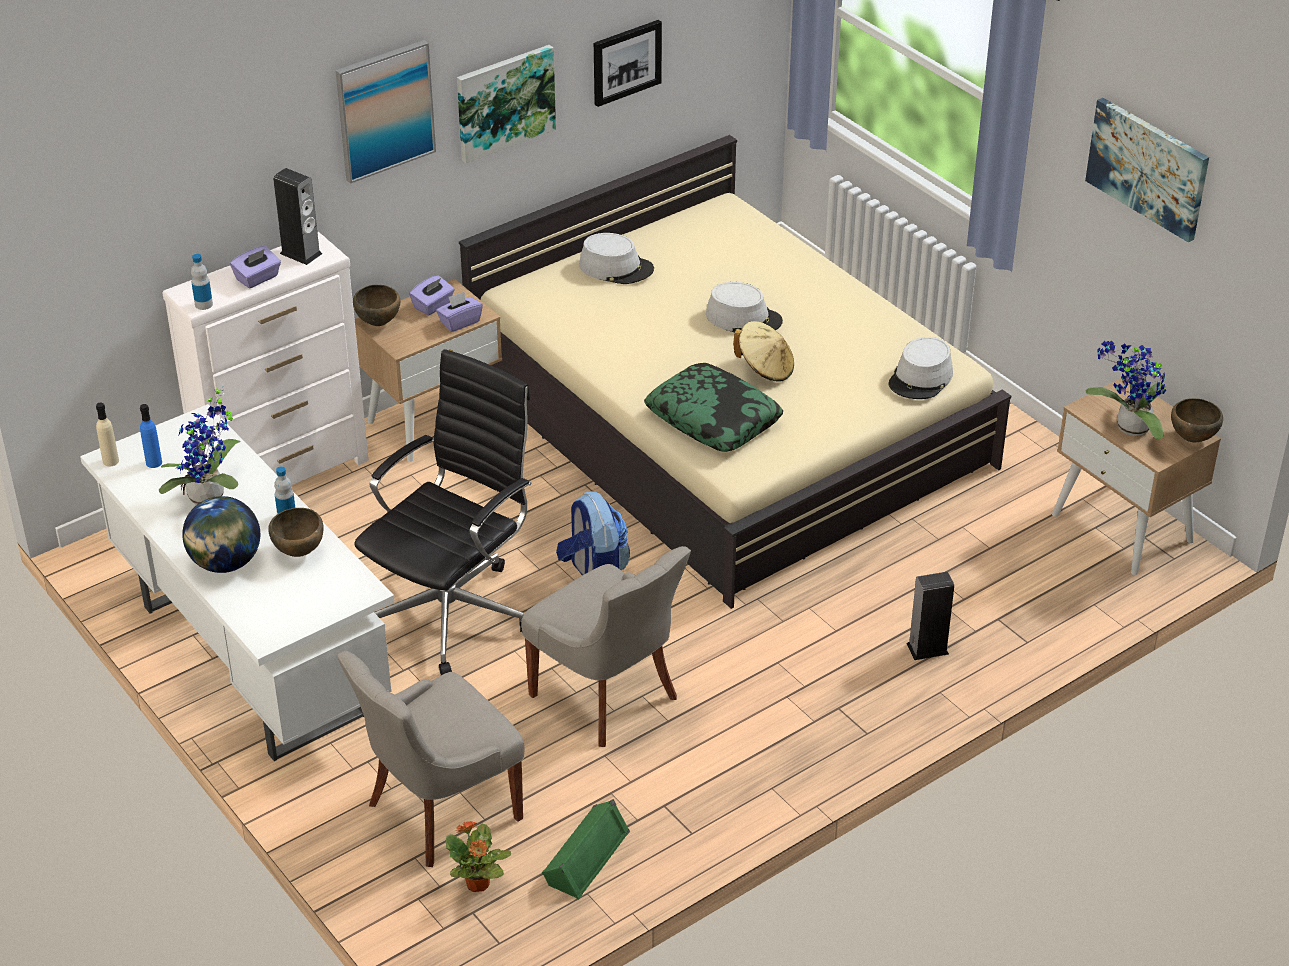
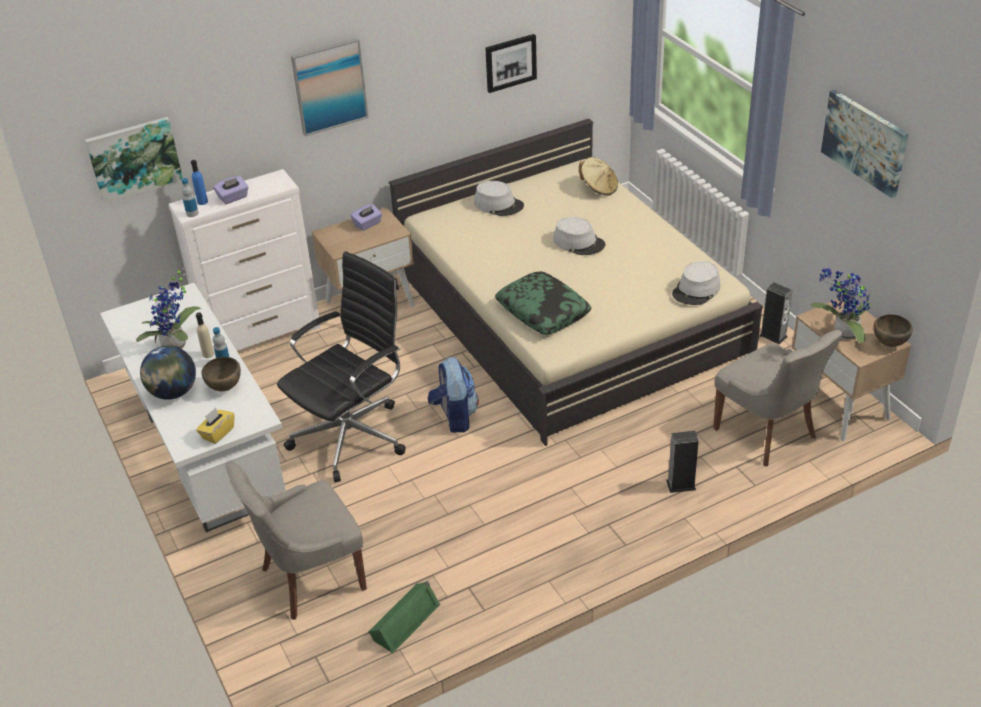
camera: 10 degrees right, 0 degrees up
(110, 461) = (118, 317): beige bottle -> beige bottle (208, 354)
(154, 463) = (146, 320): blue bottle -> blue bottle (202, 202)
(301, 253) = (267, 183): speaker -> speaker (773, 336)
(307, 614) = (217, 433): none -> yellow tissue box
(379, 323) = (329, 234): brown bowl -> none
(460, 322) = (382, 236): purple tissue box -> none
(478, 884) = (324, 636): potted plant -> none
(504, 102) = (419, 85): picture -> picture (134, 159)
(607, 697) = (445, 504): grey chair -> grey chair (767, 433)
(765, 368) = (586, 278): beige hat -> beige hat (599, 188)

